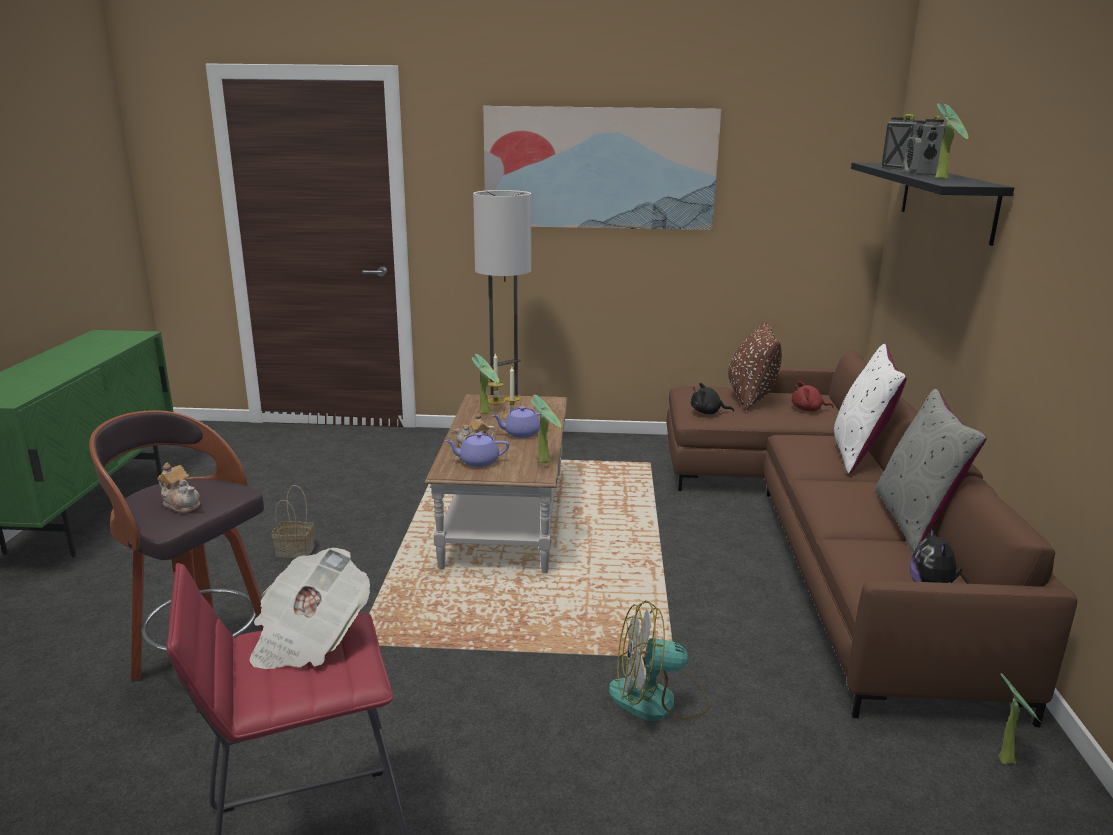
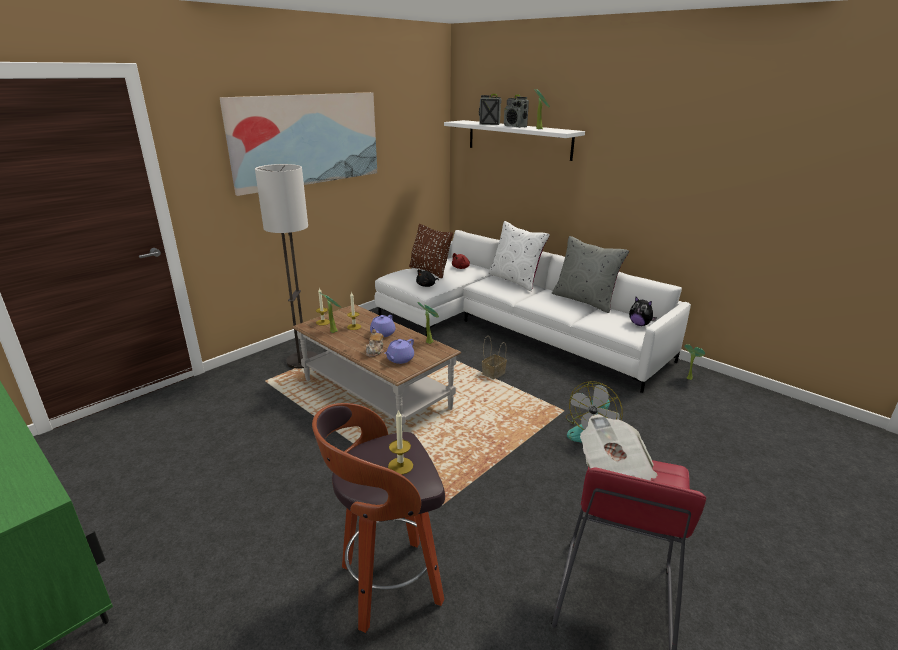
camera: 50 degrees left, 5 degrees up
(181, 504) = (400, 466): teapot -> candle
(296, 550) = (294, 488): basket -> basket (493, 373)
(822, 533) = (512, 328): brown sofa -> white sofa
(946, 200) = (518, 139): black shelf -> white shelf

